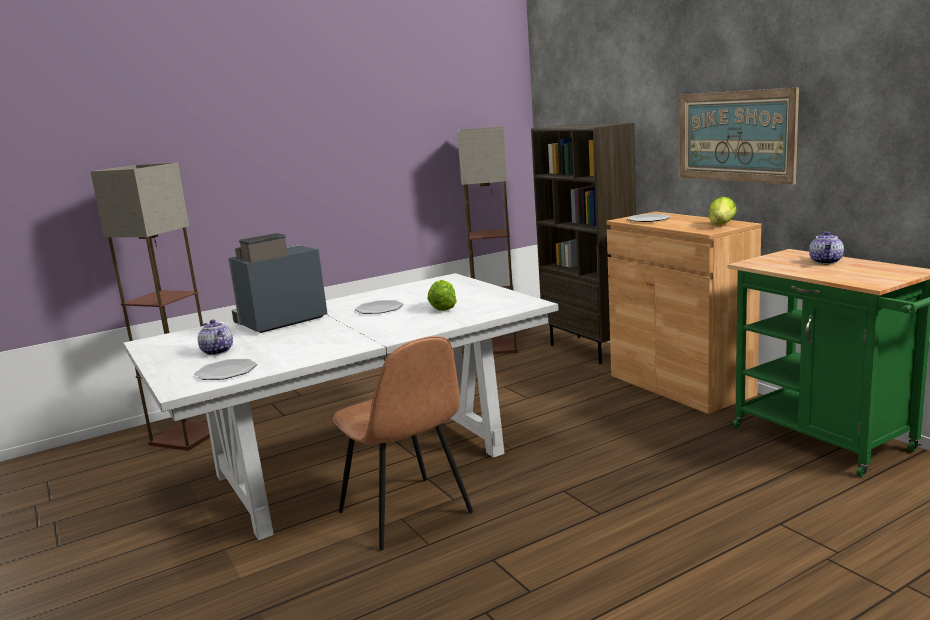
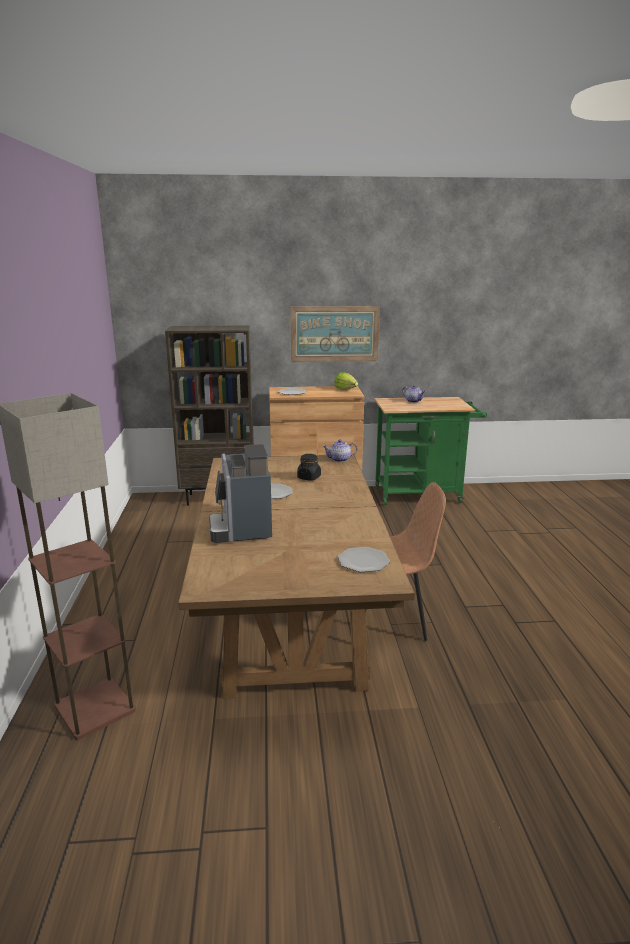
camera: 65 degrees left, 5 degrees up
(216, 351) = (297, 560): teapot -> teapot (339, 460)
(358, 465) = (291, 623): white dining table -> brown dining table
(442, 308) = (309, 477): lettuce -> black jar
(497, 347) = (153, 520): floor lamp -> none

